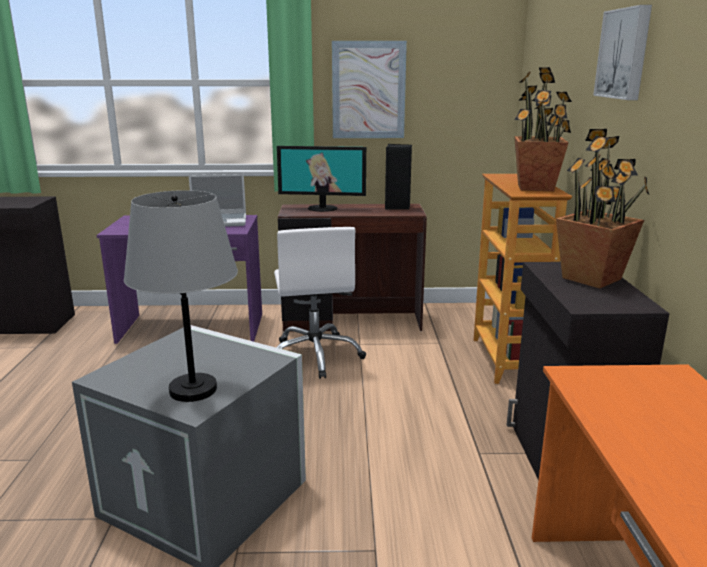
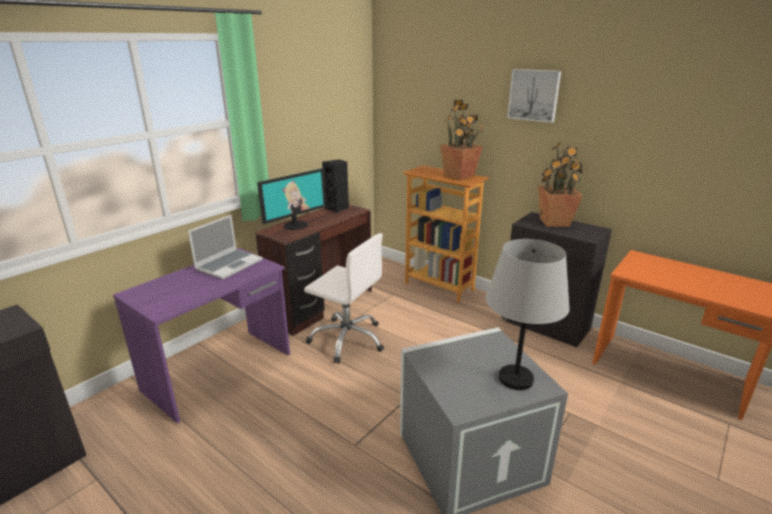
camera: 50 degrees left, 5 degrees up
(368, 90) = (291, 120): picture -> none

